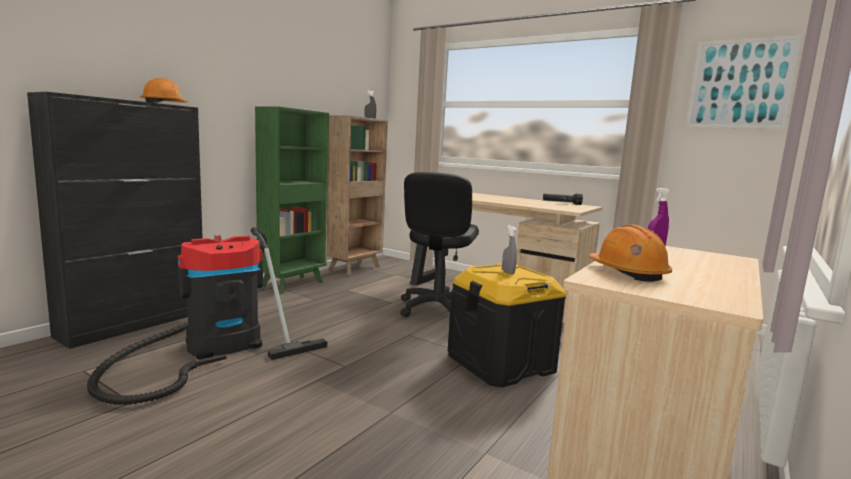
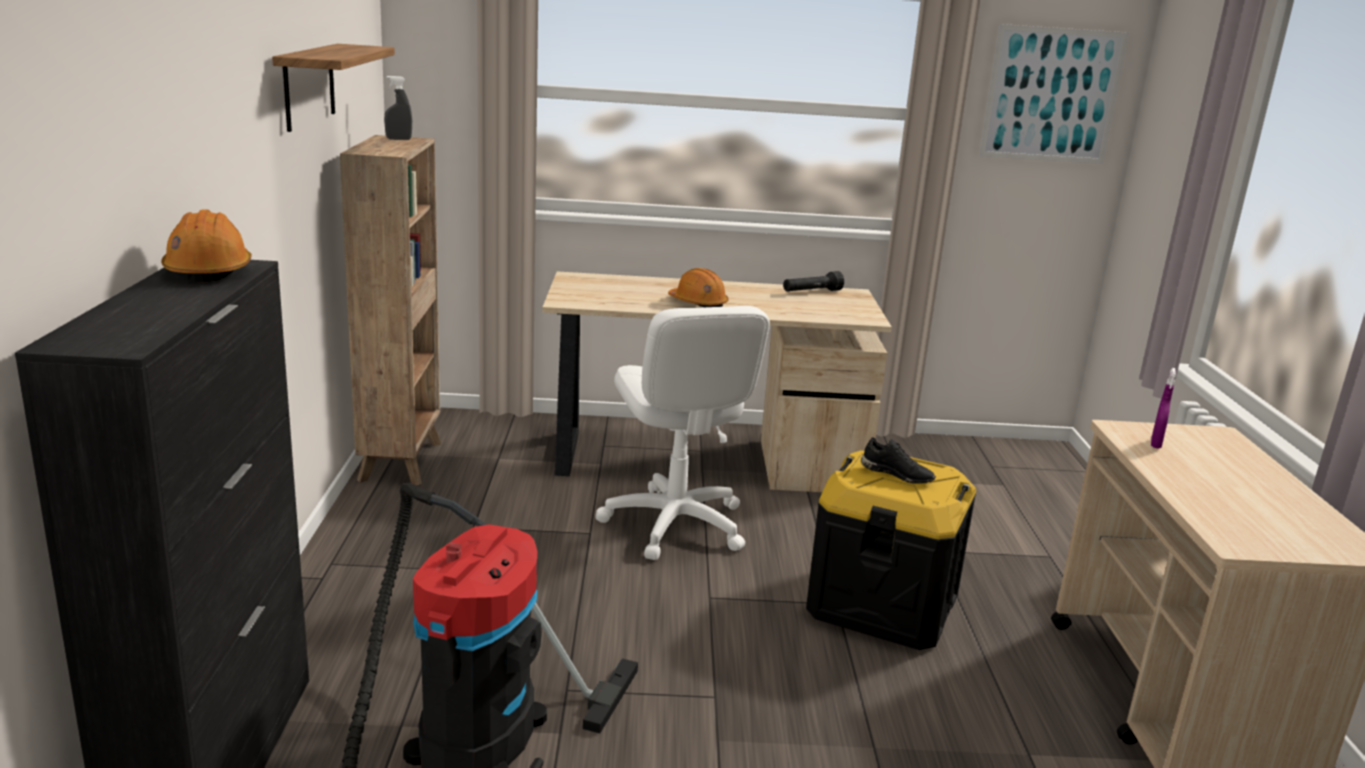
camera: 35 degrees left, 10 degrees up
(293, 284) = (355, 544): green bookcase -> none
(310, 81) = (309, 86): none -> shelf
(437, 309) = (674, 524): black office chair -> white office chair
(508, 272) = (897, 474): grey spray bottle -> black shoe
(627, 272) = (1226, 515): orange hard hat -> orange hard hat (698, 303)

